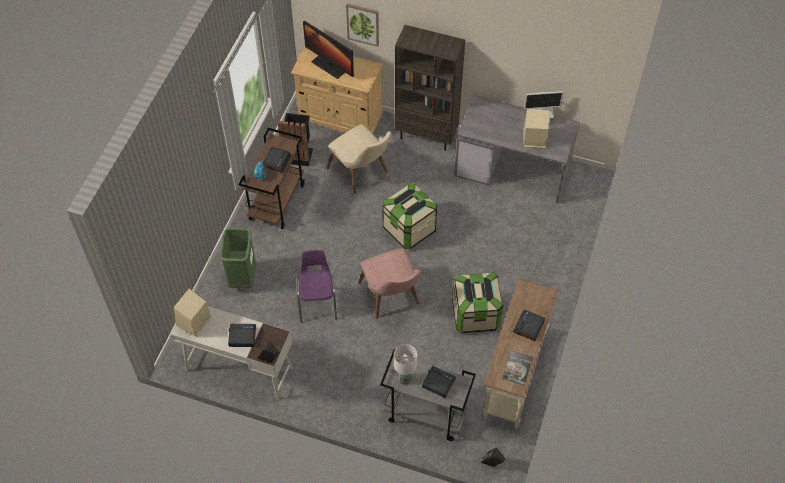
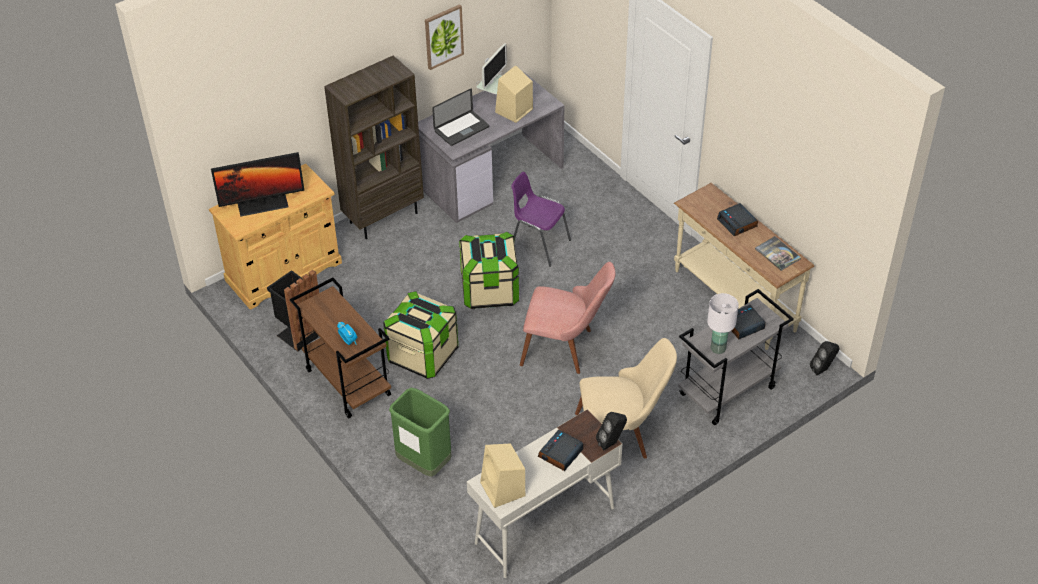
camera: 55 degrees left, 10 degrees down
(276, 161) = (340, 318): alarm clock -> none
(318, 303) = (517, 412): purple chair -> purple chair (538, 244)
(362, 174) = (381, 292): beige chair -> beige chair (622, 434)
(363, 24) = (272, 125): picture -> picture (443, 36)
(475, 314) = (640, 294): storage box -> storage box (422, 355)
(490, 122) = (461, 129): none -> laptop

